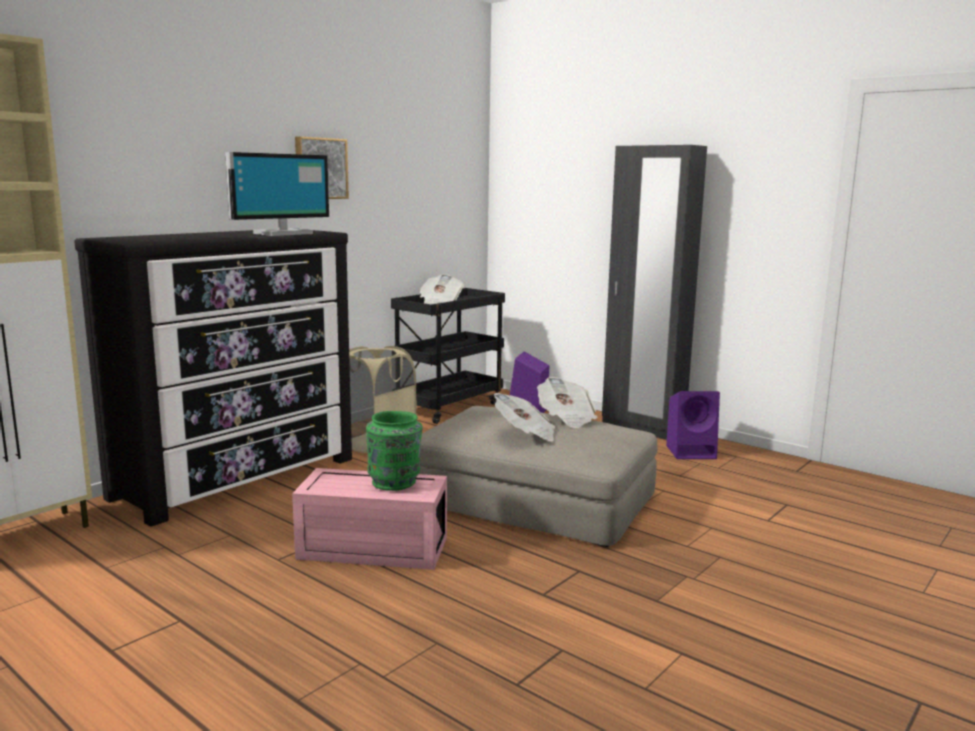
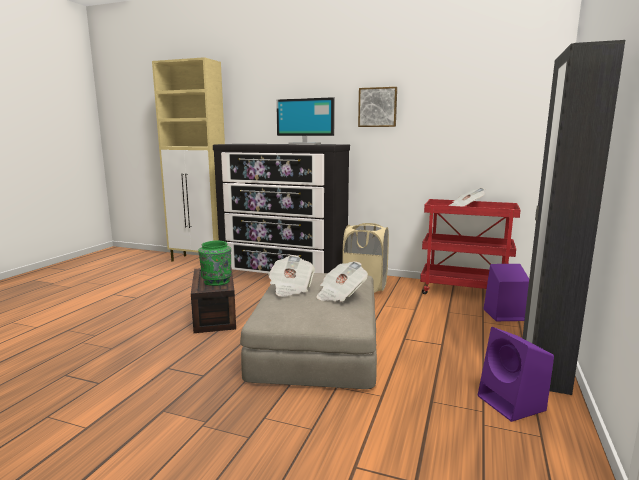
camera: 70 degrees right, 0 degrees up
(370, 549) = (213, 314): pink storage box -> brown storage box
(448, 407) = (464, 291): black cart -> red cart

